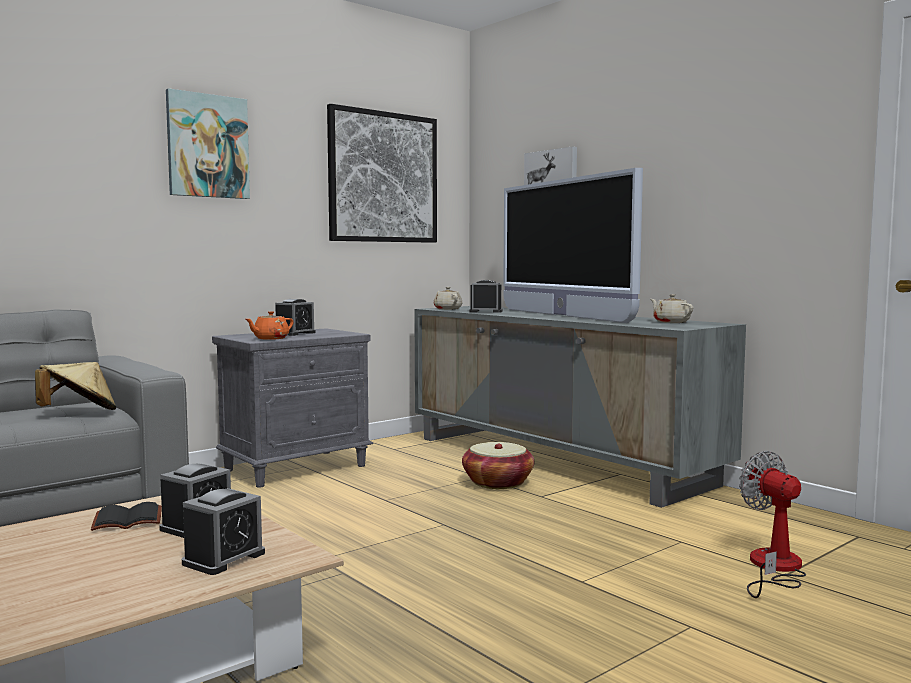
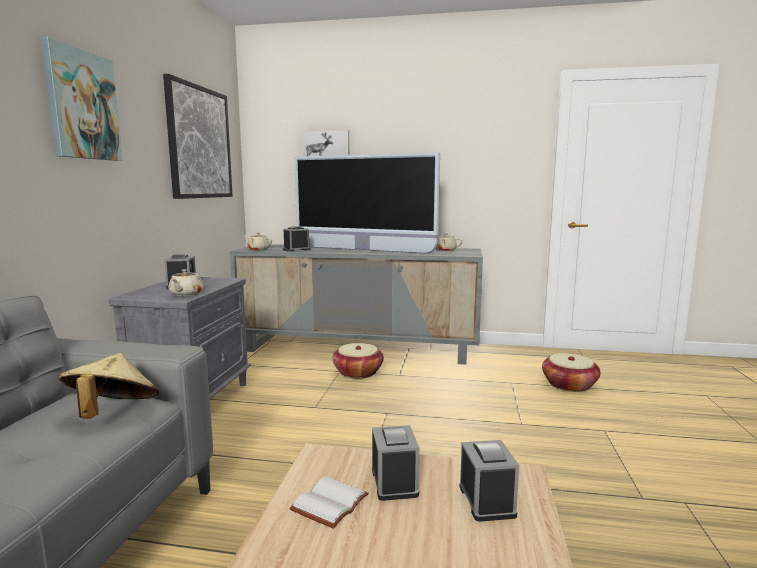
camera: 40 degrees left, 5 degrees up
(126, 521) = (331, 504): black book -> white book
(270, 338) = (186, 294): orange teapot -> beige teapot
(773, 568) = (569, 385): fan -> basket

